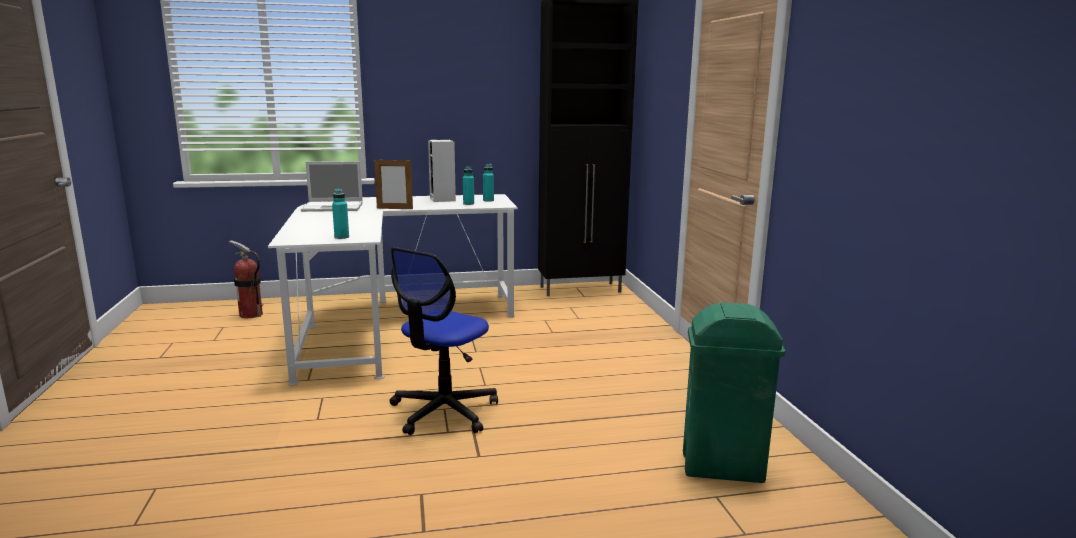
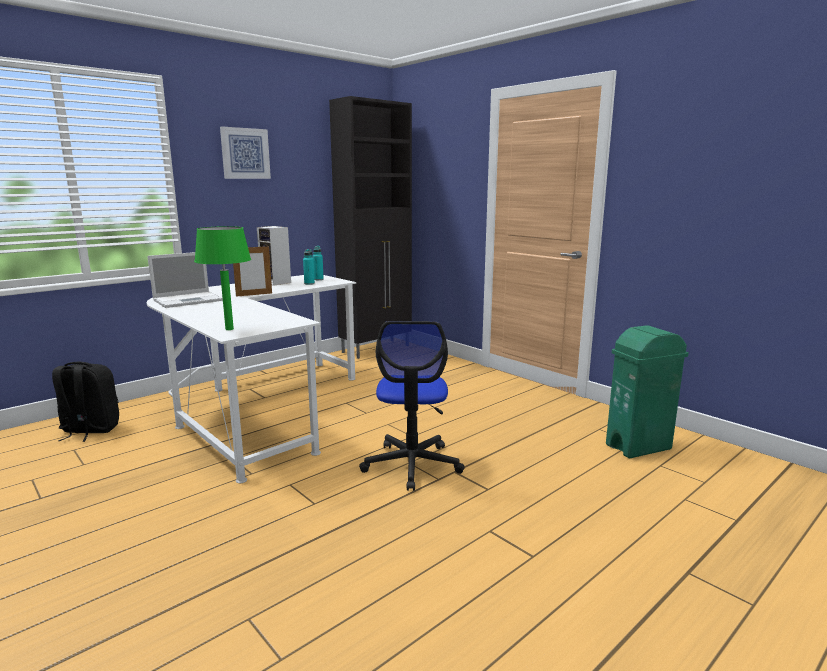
camera: 30 degrees left, 0 degrees up
(251, 314) = (89, 430): fire extinguisher -> black backpack
(298, 236) = (229, 329): none -> green table lamp
(341, 237) = (275, 324): turquoise bottle -> none
(438, 63) = (245, 153): none -> picture

